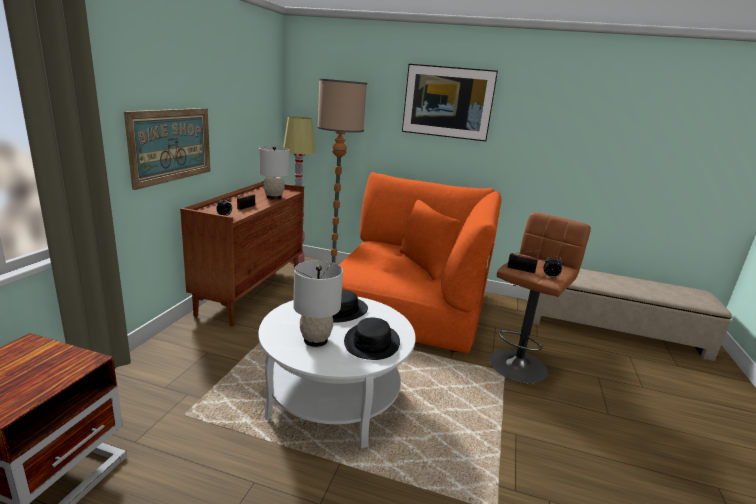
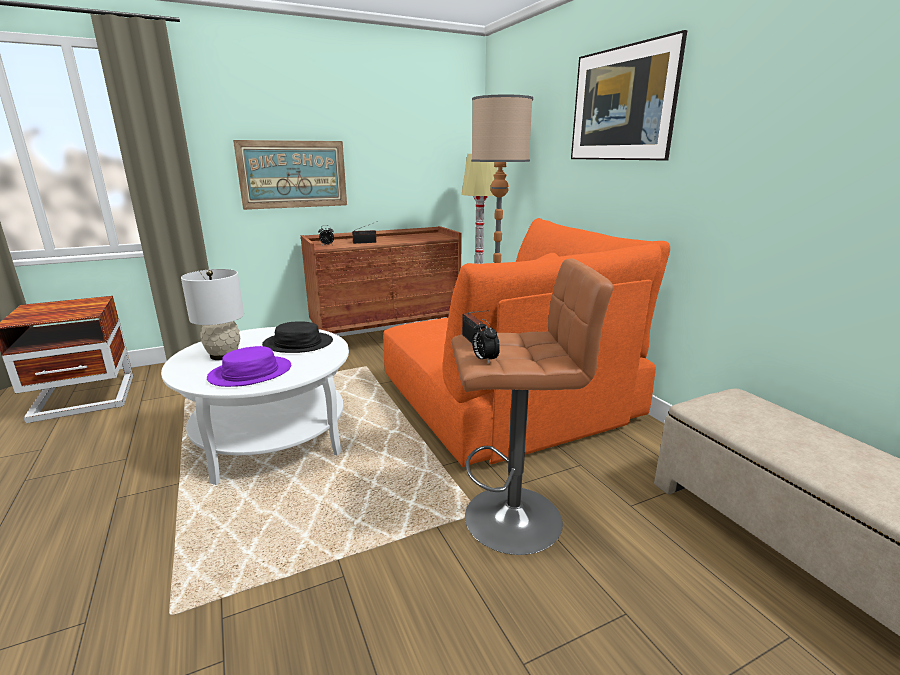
camera: 50 degrees right, 0 degrees up
(274, 197) = (414, 239): white table lamp -> none
(372, 342) = (250, 373): black hat -> purple hat

